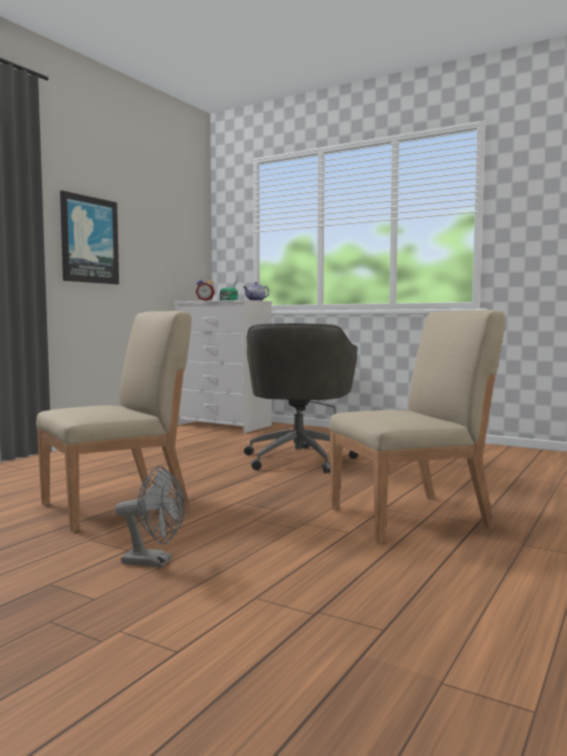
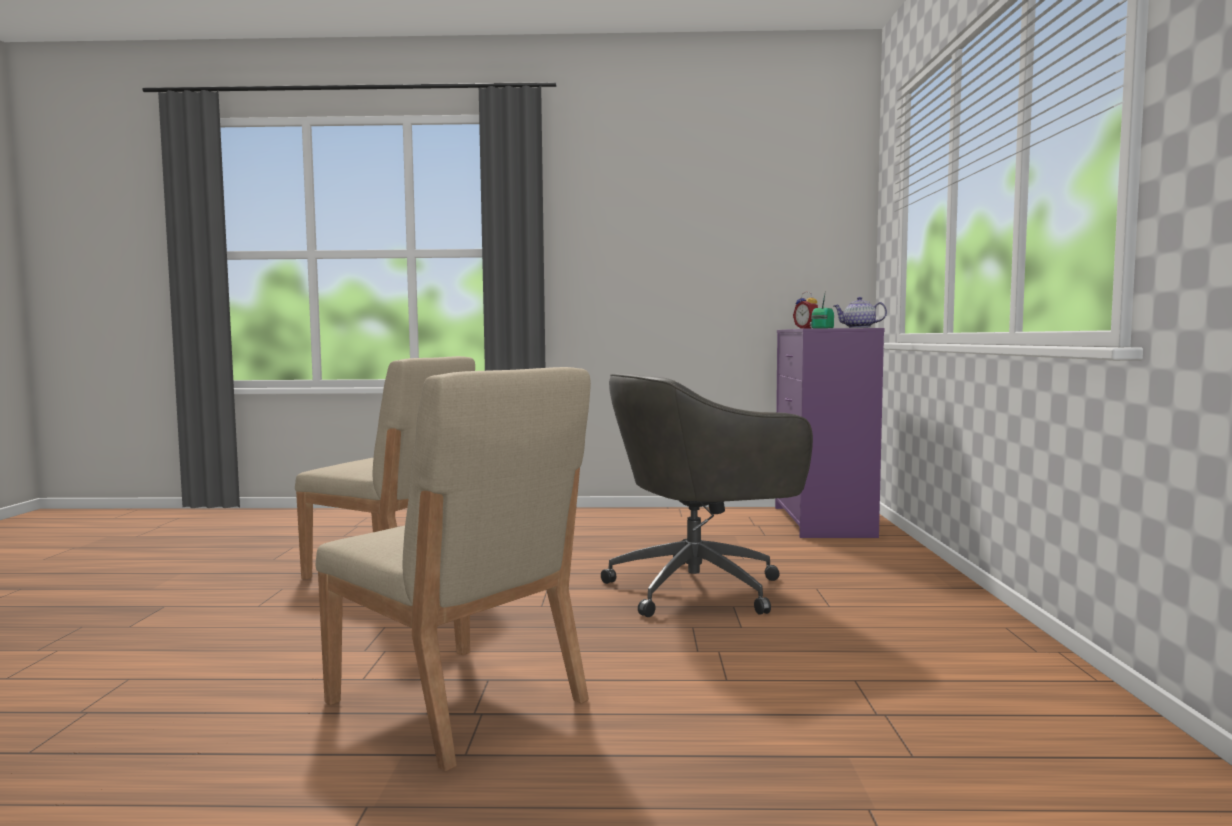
camera: 60 degrees right, 0 degrees up
(89, 240) = (628, 259): picture -> none
(154, 562) = (225, 622): grey fan -> none
(225, 425) = (823, 522): white dresser -> purple dresser

